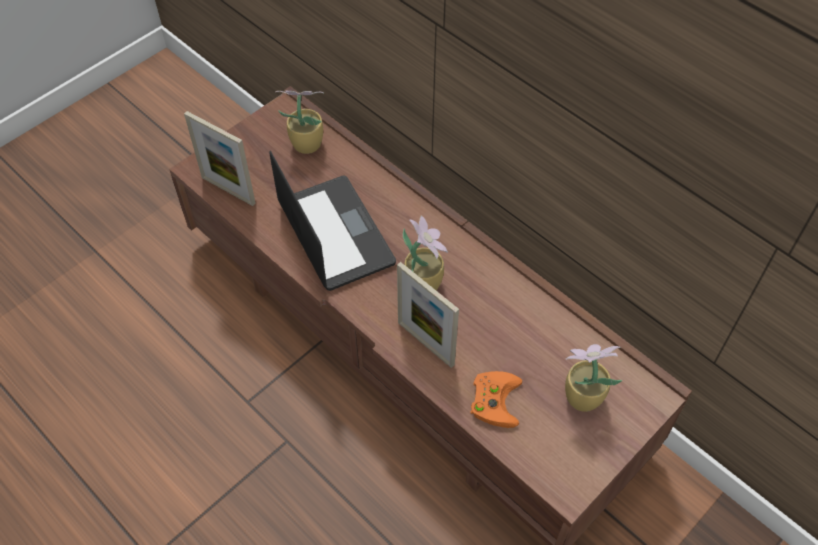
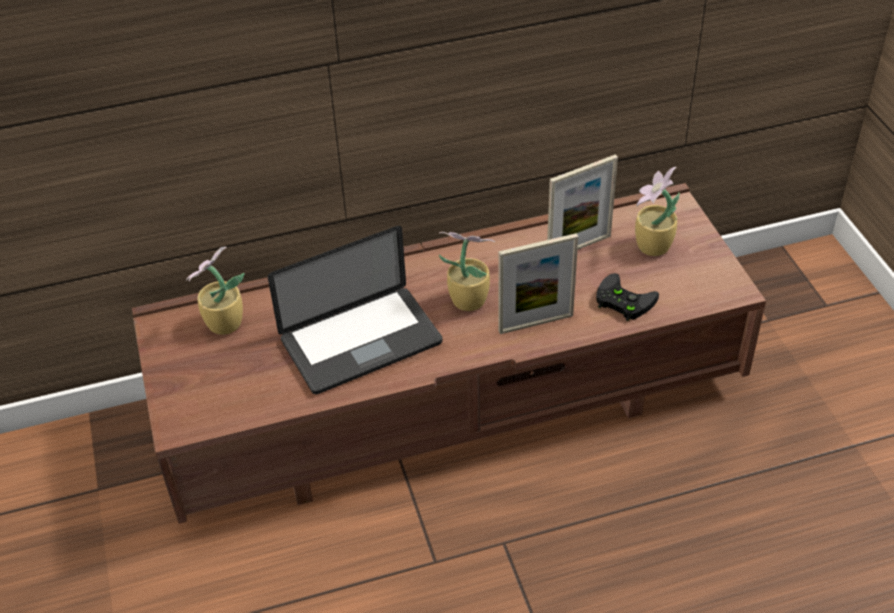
camera: 60 degrees left, 10 degrees down
(228, 190) = (232, 409): picture frame -> picture frame (578, 247)
(336, 234) = (361, 342): laptop -> laptop turned 150 degrees clockwise
(493, 399) = (622, 301): orange game controller -> black game controller

